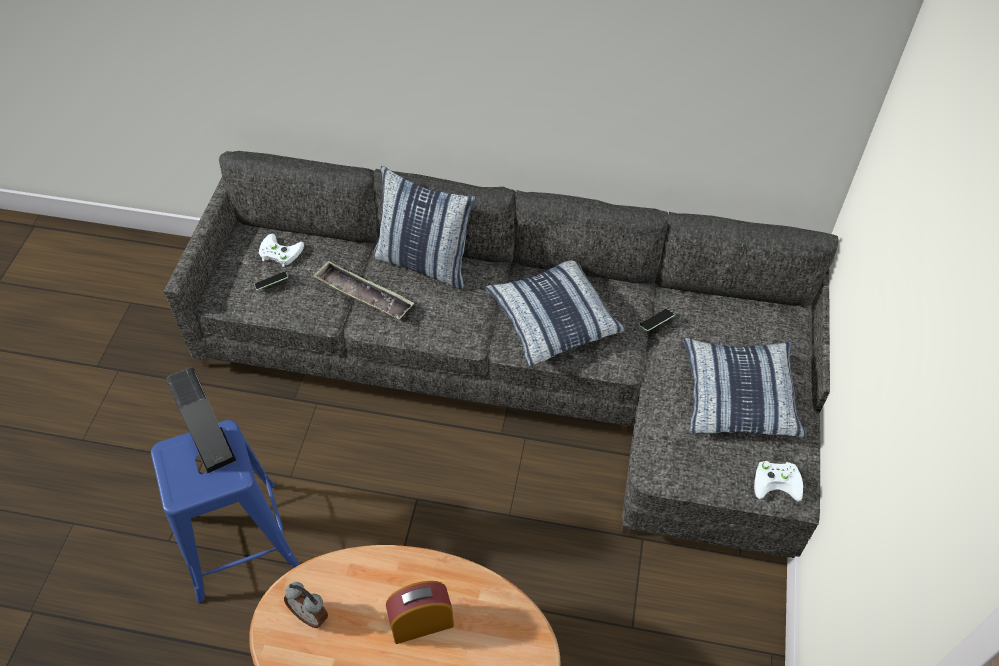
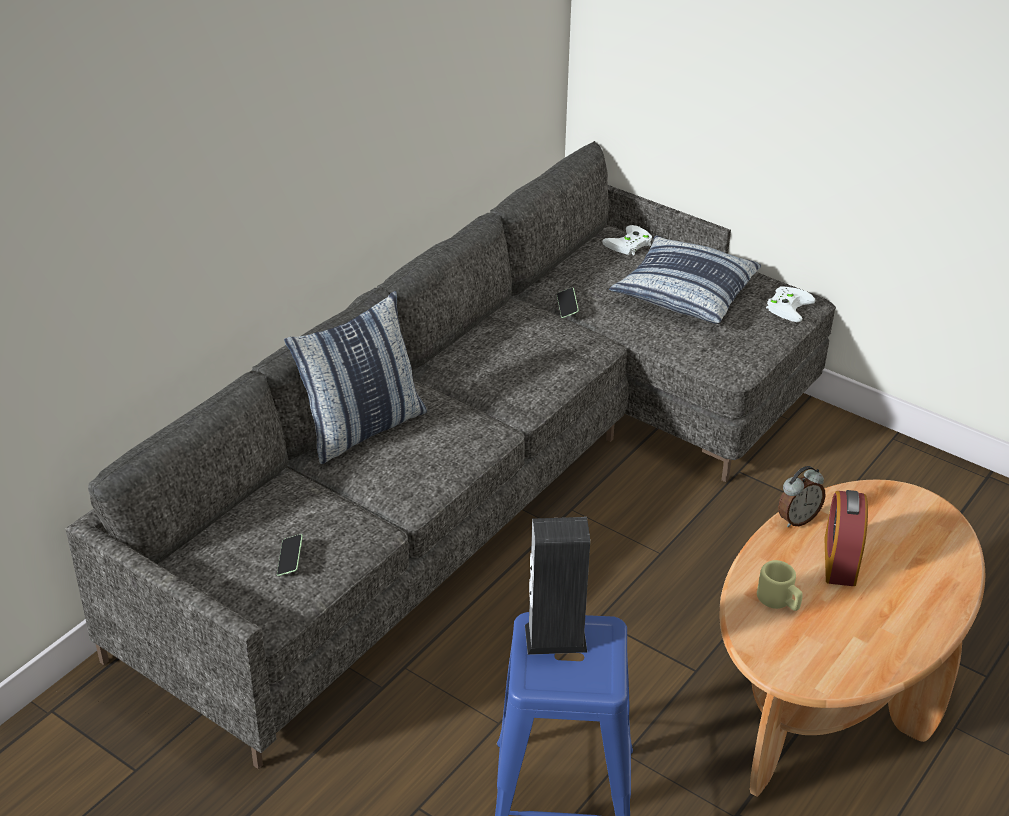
camera: 65 degrees left, 15 degrees down
(278, 252) = (241, 541): white game controller -> white game controller (628, 244)
(310, 614) = (794, 641): alarm clock -> alarm clock (797, 519)
(353, 590) = (779, 600): none -> beige mug
(363, 295) = (372, 488): tray -> none
(553, 318) = (514, 365): pillow -> none

